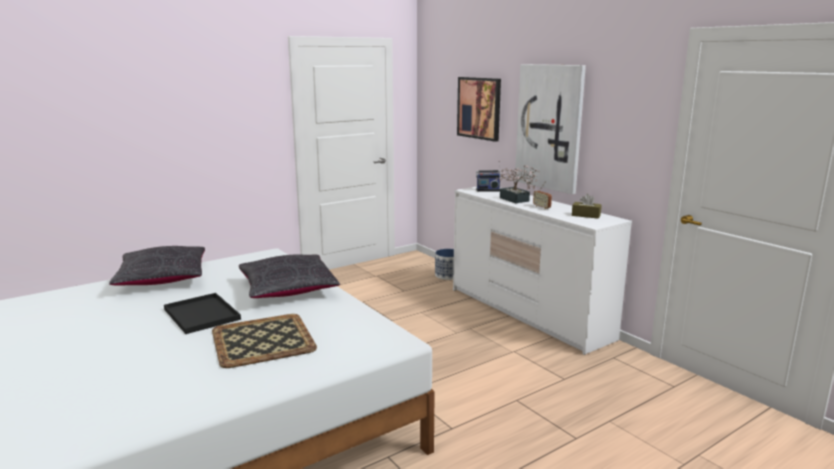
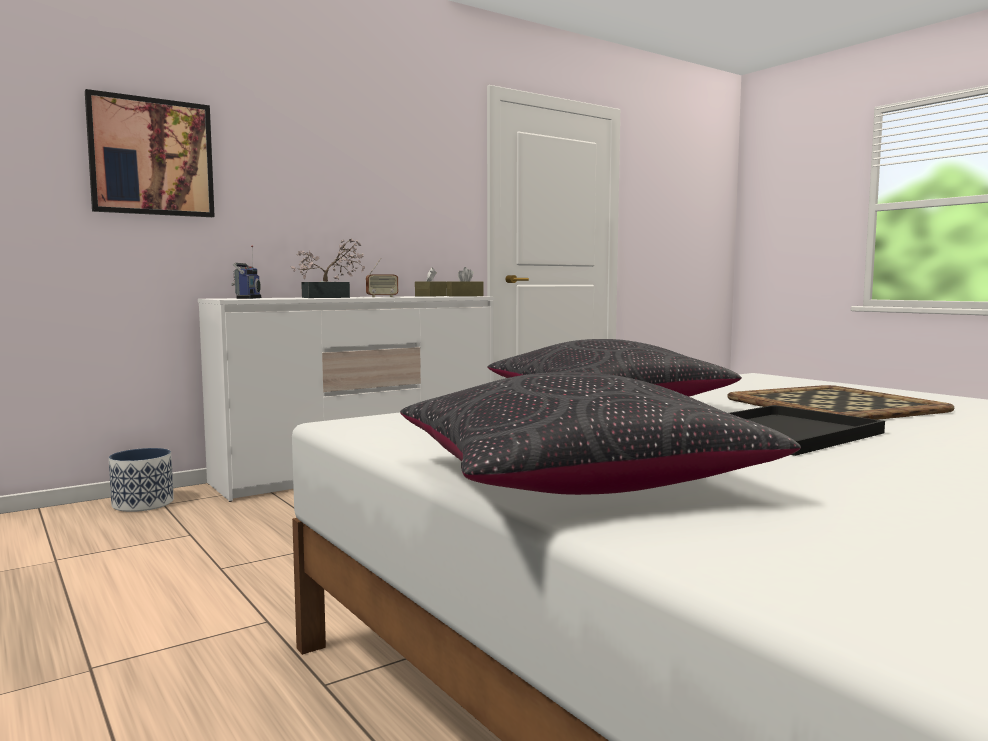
camera: 90 degrees left, 10 degrees down
(549, 127) = (322, 190): picture -> none
(591, 222) = (464, 296): none -> brown tissue box

